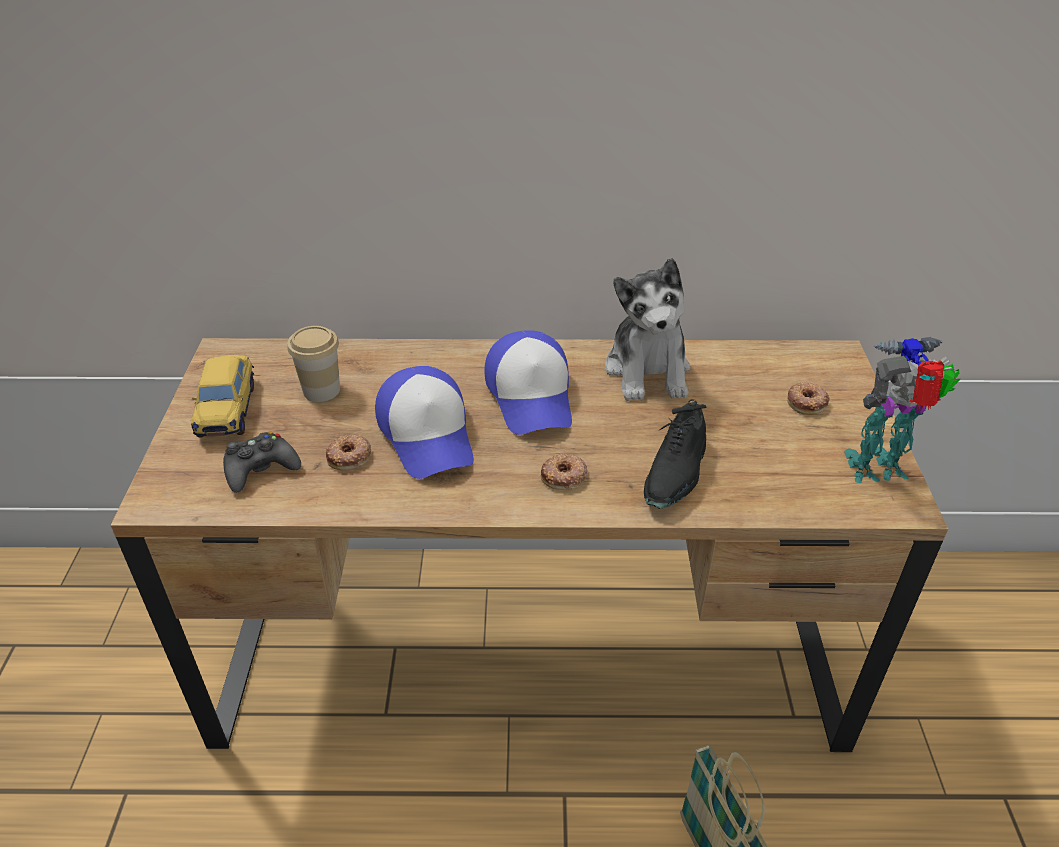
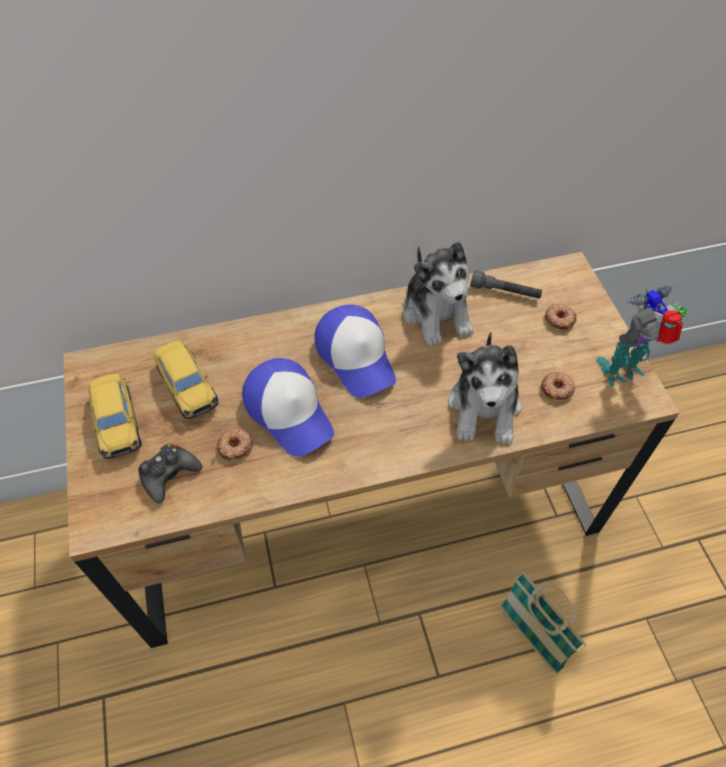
camera: 15 degrees left, 15 degrees up
(321, 390) = (187, 387): cup -> toy car
(564, 476) = (405, 428): donut -> donut (557, 389)
(675, 474) = (484, 407): black shoe -> plush toy
(743, 364) = (505, 292): none -> grey flashlight

